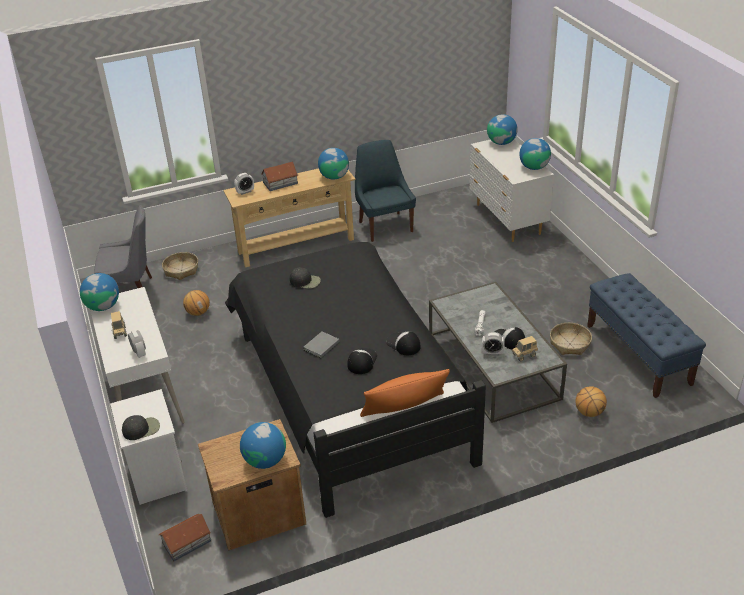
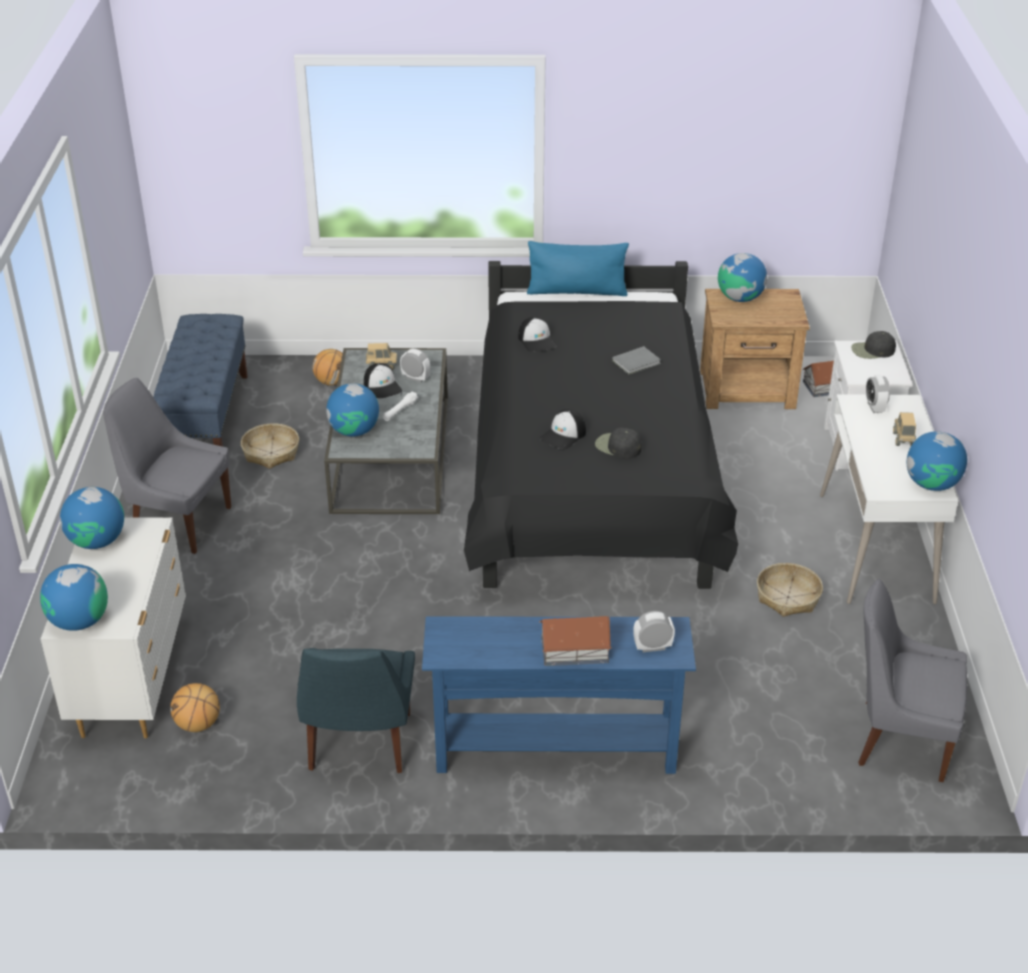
camera: 160 degrees left, 0 degrees up
(181, 270) = (797, 763): basket -> basket (788, 597)
(198, 312) = (777, 657): basketball -> basketball (198, 724)
(296, 245) = (555, 751): beige console table -> blue console table
(334, 177) = (462, 632): globe -> globe (354, 431)
(361, 361) = (597, 335): cap -> cap (564, 435)
(404, 408) = (577, 291): orange pillow -> blue pillow
(573, 288) = (178, 522): none -> grey chair

